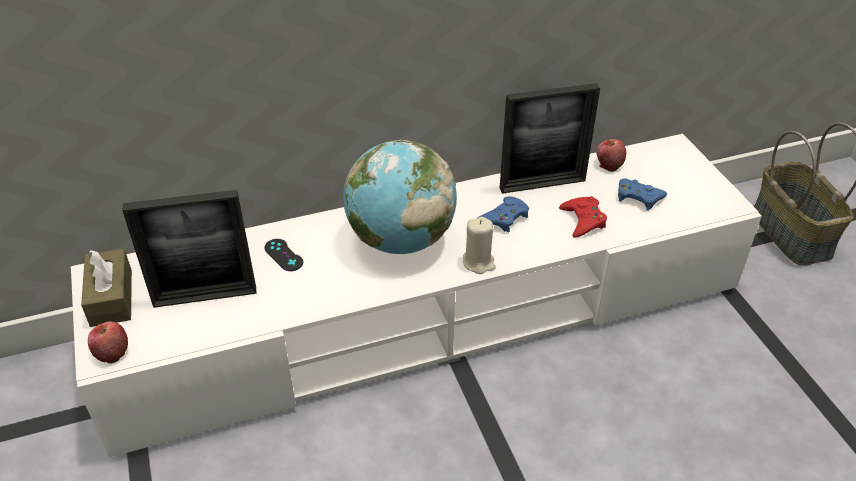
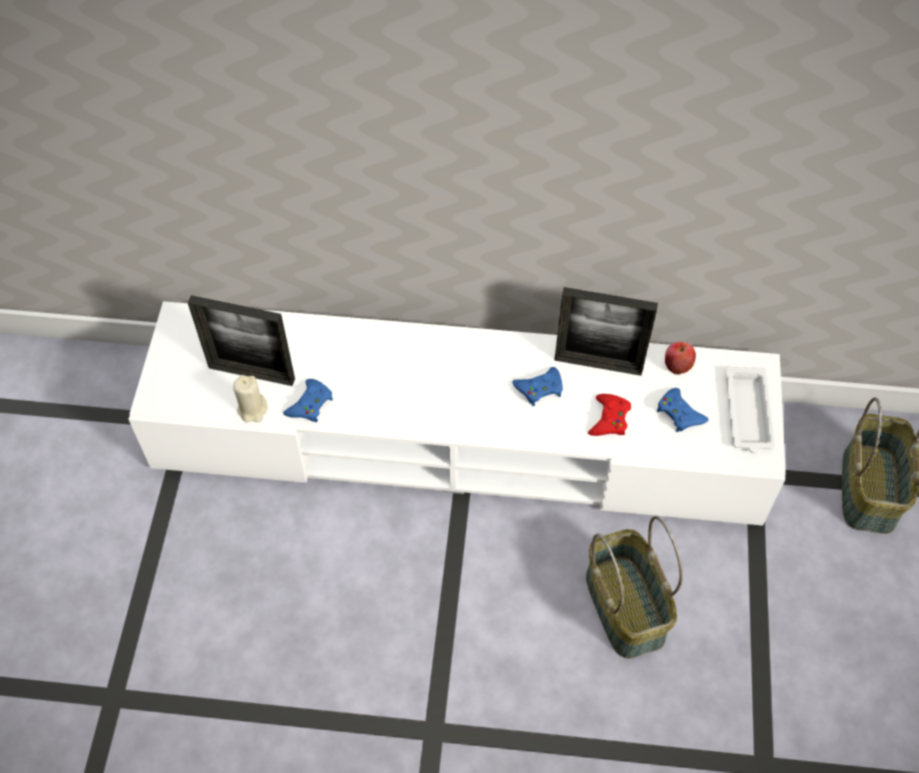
camera: 25 degrees right, 15 degrees up
(111, 298) = (181, 346): brown tissue box -> none
(111, 352) = (163, 398): apple -> none
(283, 255) = (331, 355): black game controller -> none
(285, 303) = (310, 404): none -> blue game controller
(400, 240) = (435, 377): globe -> none
(478, 262) = (488, 427): beige candle -> beige candle (252, 409)
(673, 398) = (626, 607): none -> basket
(693, 179) = (748, 413): none -> white tray

